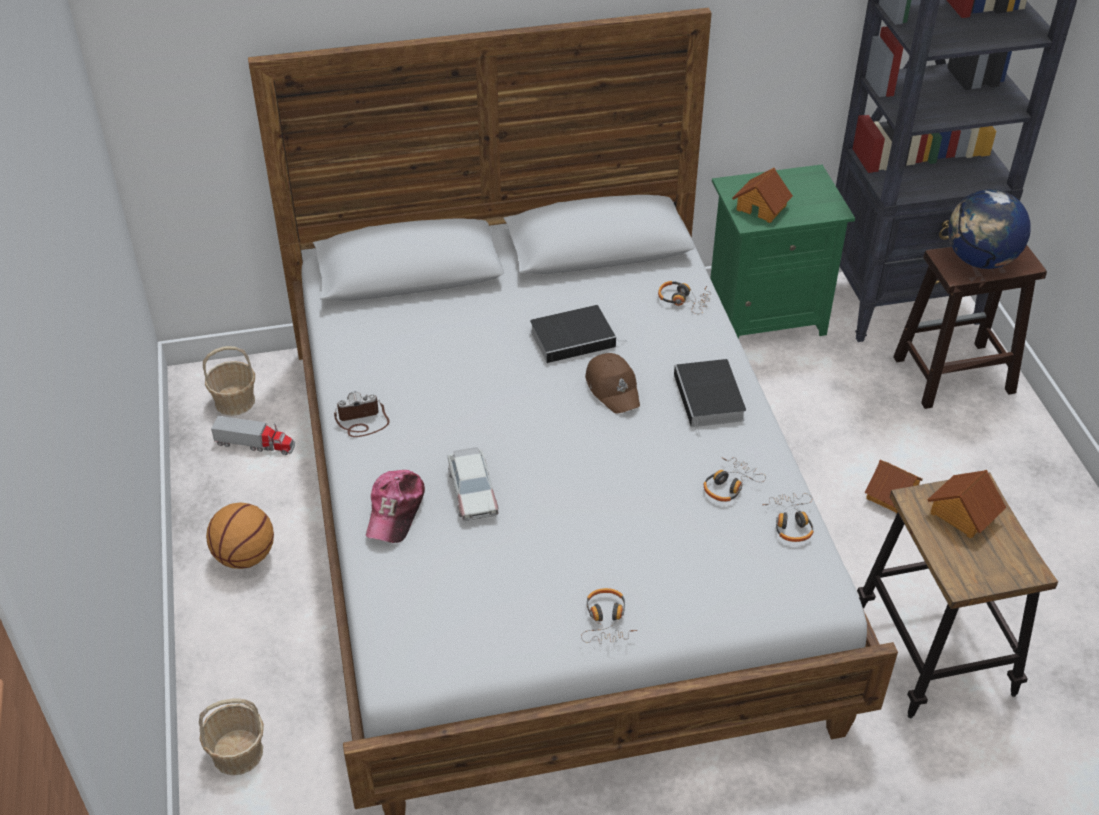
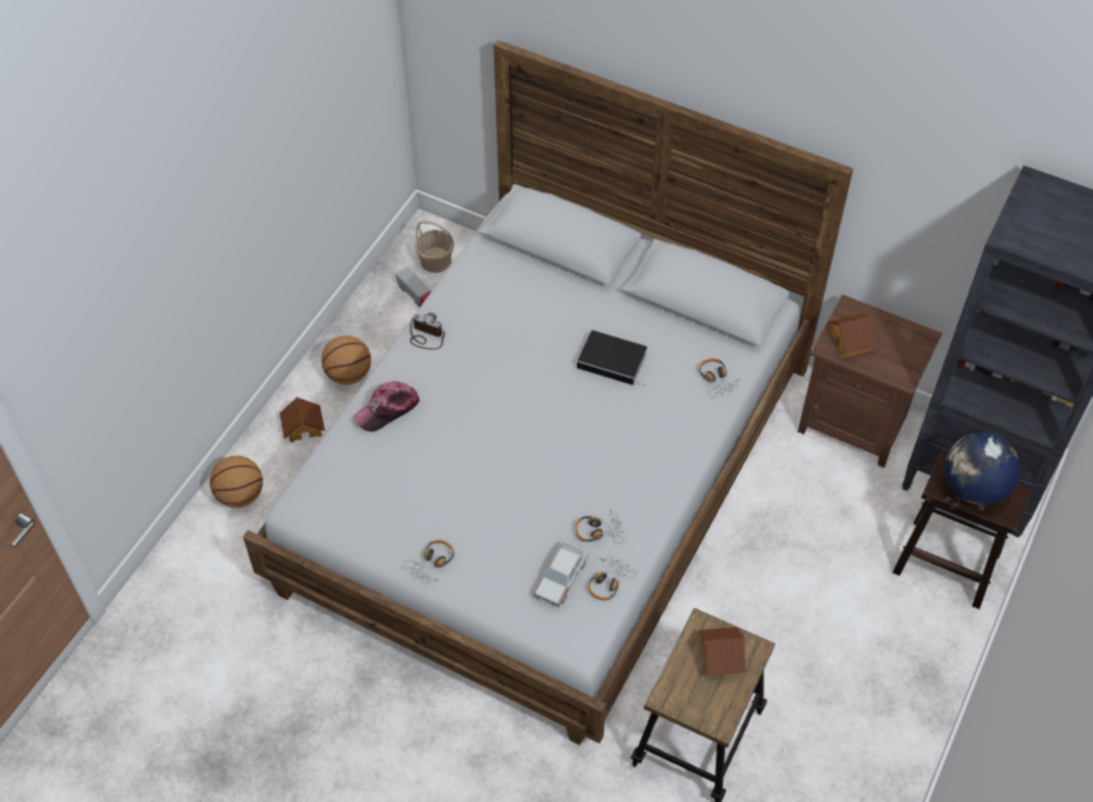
camera: 40 degrees right, 10 degrees up
(237, 752) = (240, 495): basket -> basketball
(472, 491) = (440, 427): toy car -> toy car (561, 577)
(613, 388) = (599, 414): brown cap -> none
(710, 399) = (652, 464): book -> none
(764, 315) = (854, 422): green nightstand -> brown nightstand
(891, 494) = (793, 616): toy house -> toy house (303, 427)

